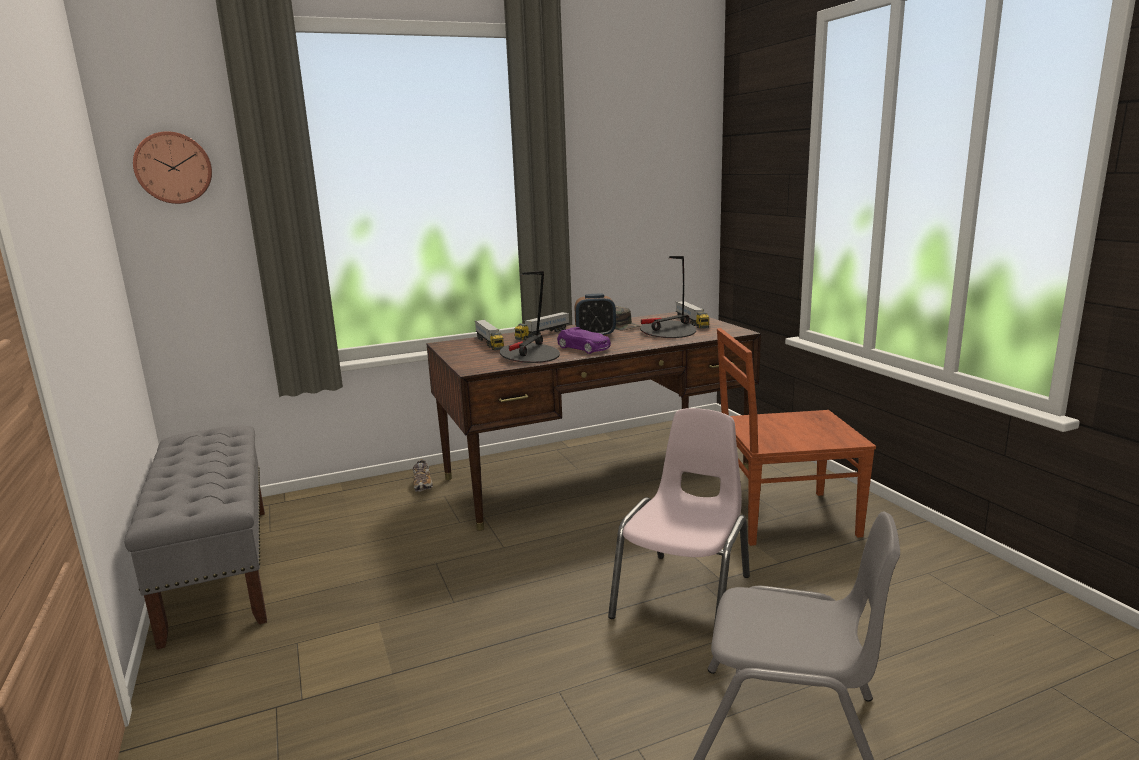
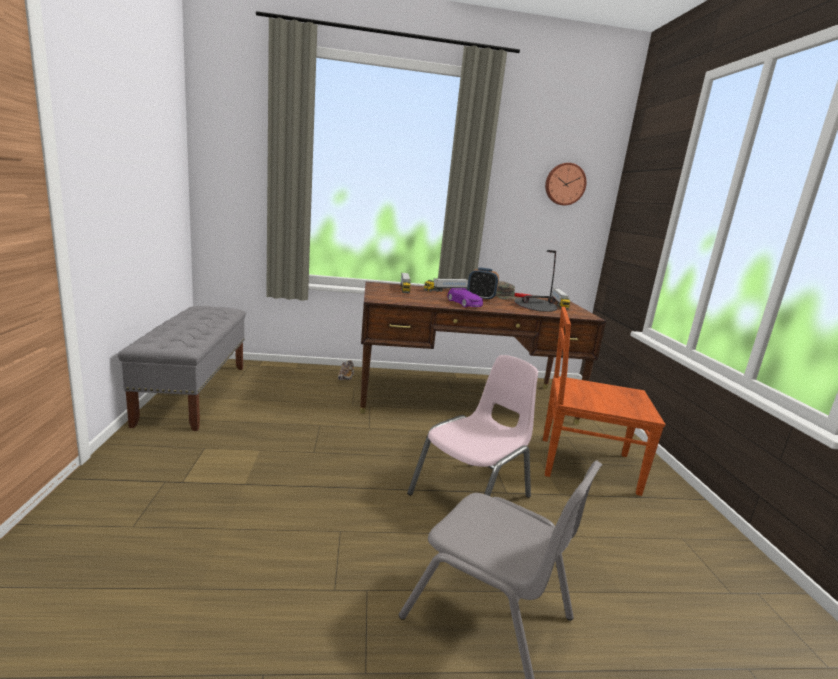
camera: 15 degrees right, 0 degrees up
(173, 168) = (229, 137): wall clock -> wall clock (564, 184)
(529, 356) = (422, 300): table lamp -> none

